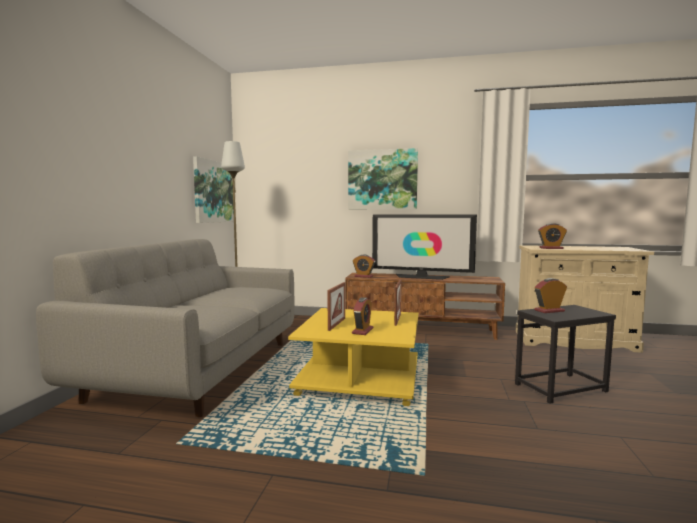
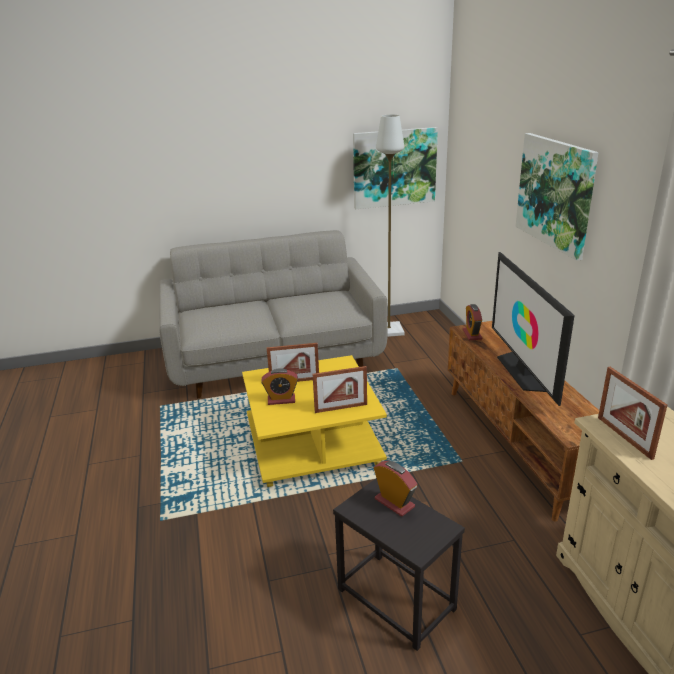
camera: 65 degrees right, 20 degrees up
(551, 248) = (624, 437): alarm clock -> picture frame

